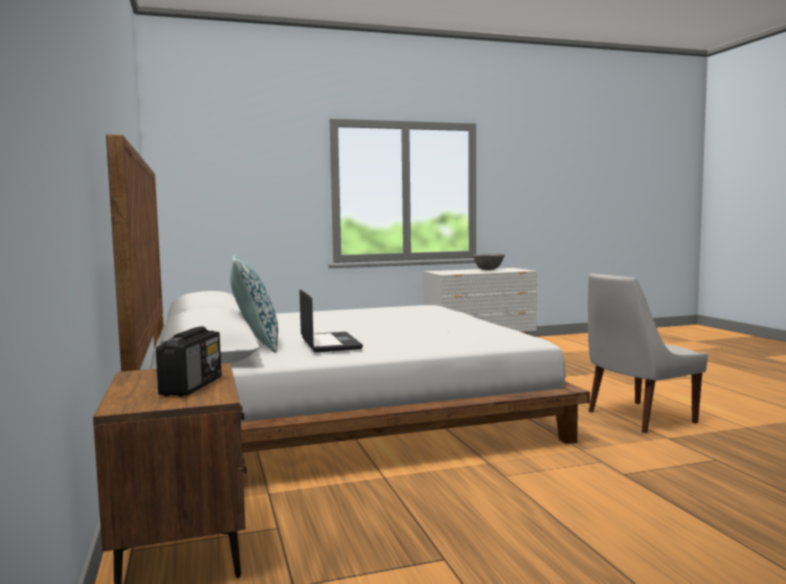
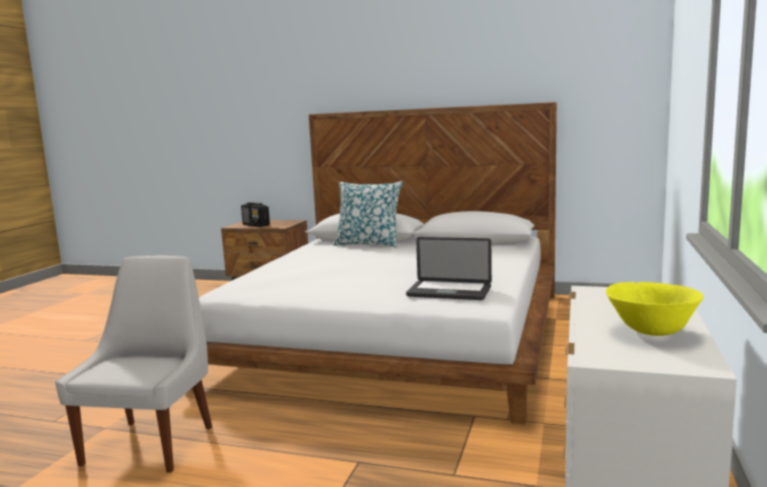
camera: 125 degrees right, 5 degrees up
(330, 343) = (327, 252): laptop -> laptop (449, 292)
(488, 270) = (651, 332): grey bowl -> yellow bowl

